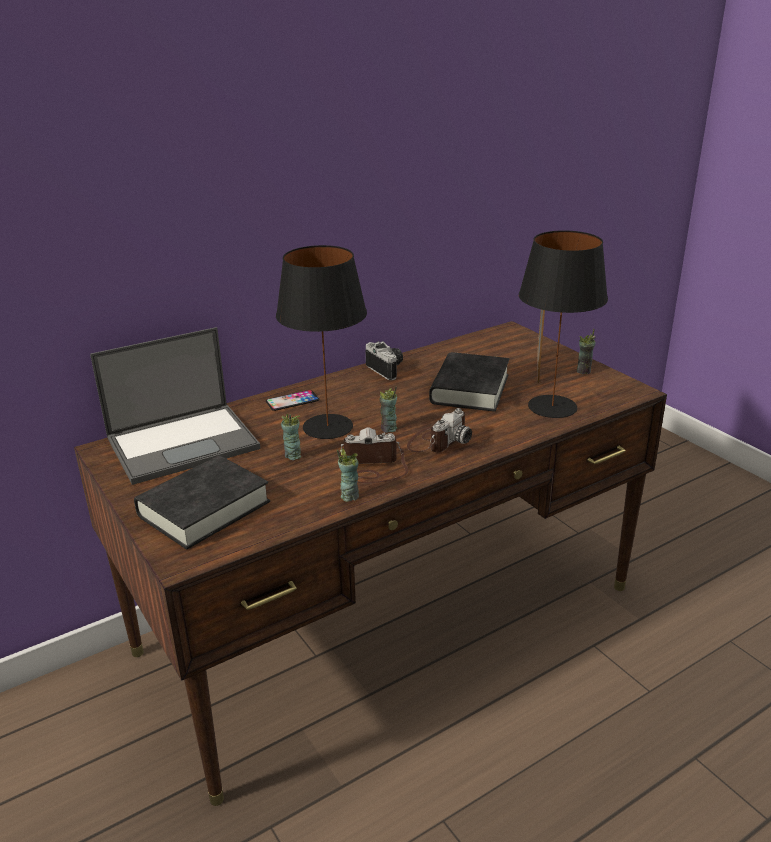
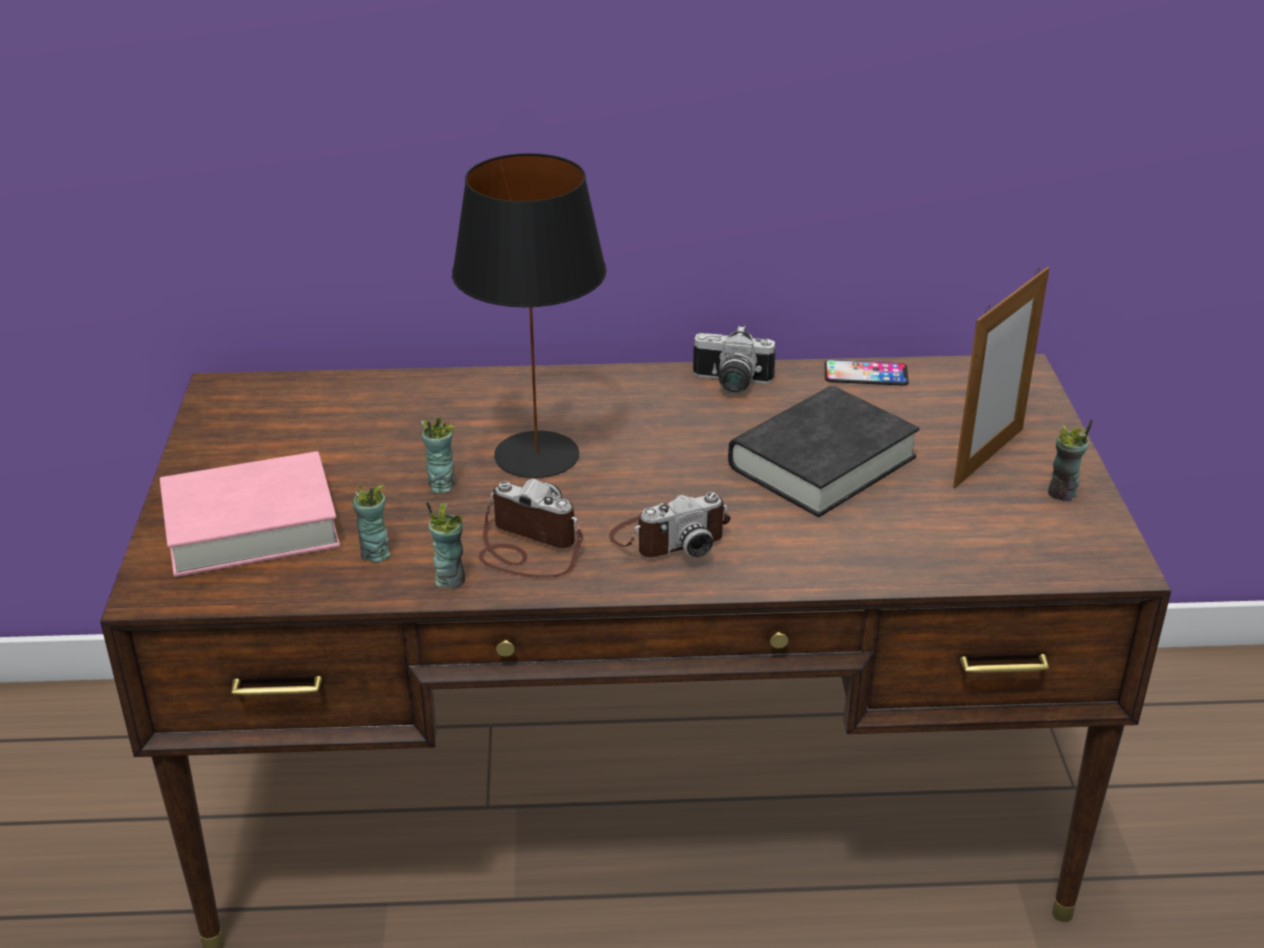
camera: 30 degrees right, 5 degrees up
(184, 442) = (325, 413): laptop -> none
(204, 509) = (251, 525): black book -> pink book
(292, 401) = (532, 394): phone -> phone (865, 374)
(388, 369) = (730, 384): camera -> camera turned 105 degrees clockwise
(388, 429) = (620, 489): cup -> cup (375, 554)
(552, 407) = (924, 542): black table lamp -> none

